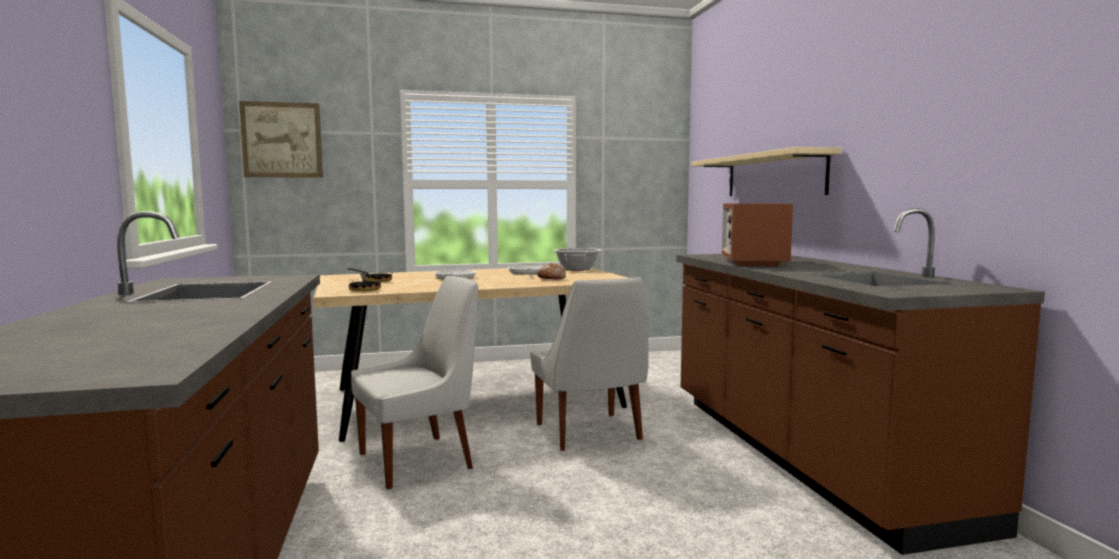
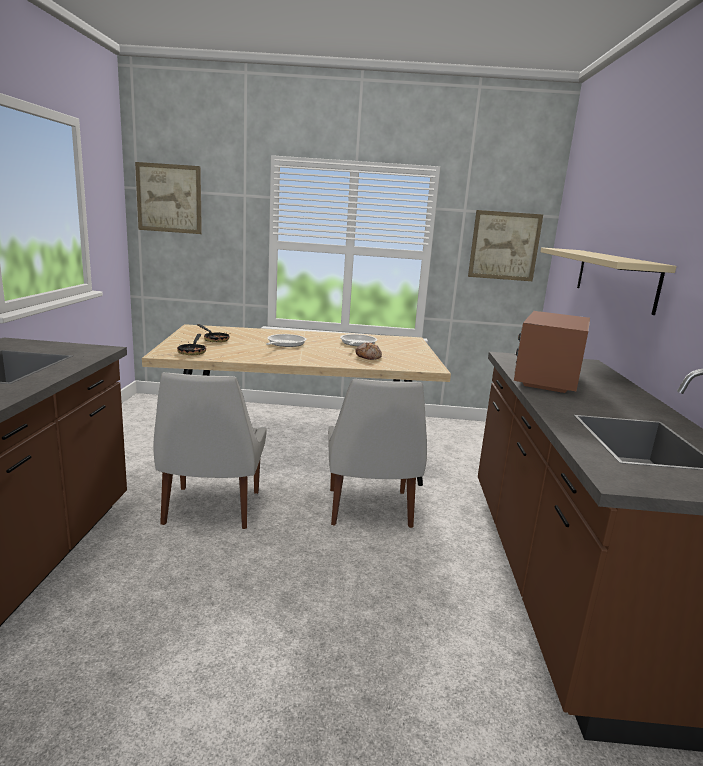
camera: 15 degrees right, 10 degrees up
(420, 460) = (211, 510): white chair -> white chair turned 105 degrees clockwise
(577, 269) = (409, 343): cooking pot -> none
(644, 170) = (504, 246): none -> picture

